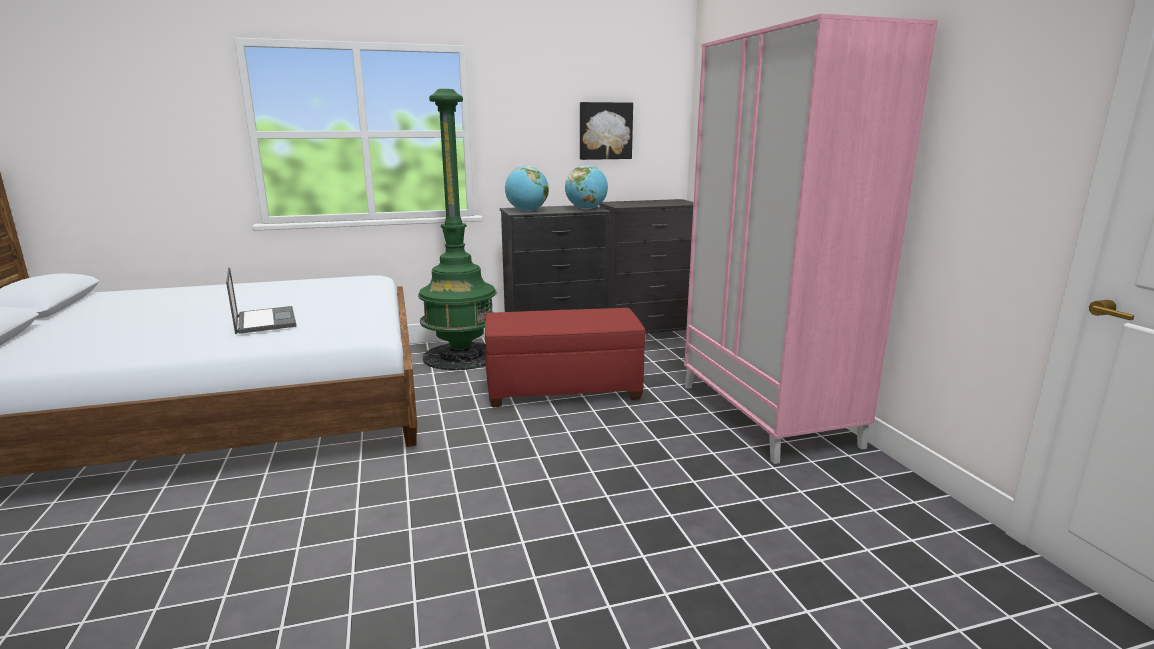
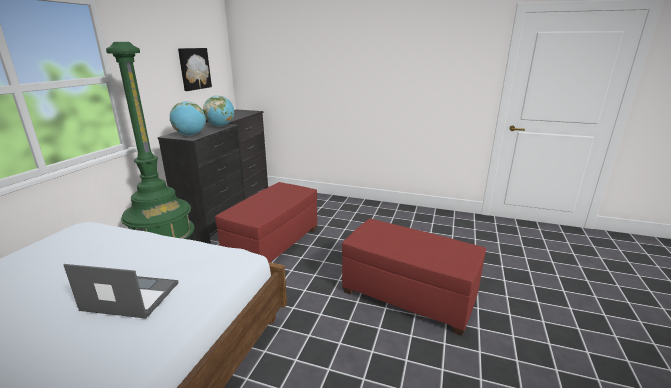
camera: 55 degrees left, 5 degrees up
(563, 523) = (408, 296): none -> red ottoman
(767, 415) = (368, 210): pink wardrobe -> none

